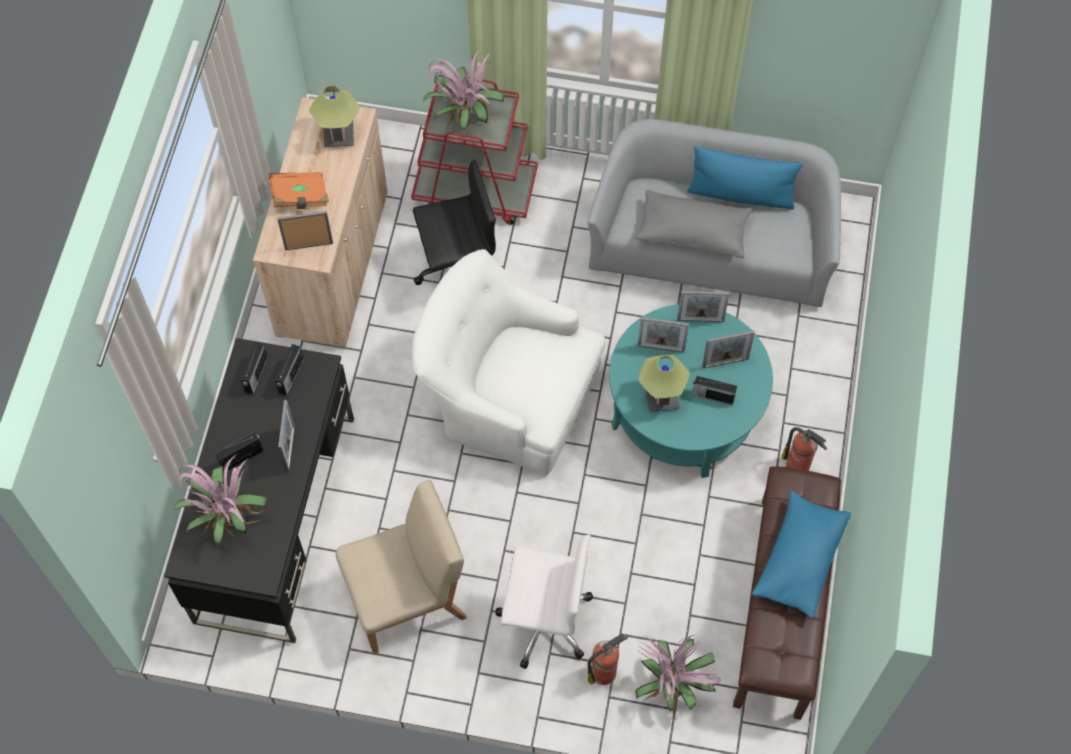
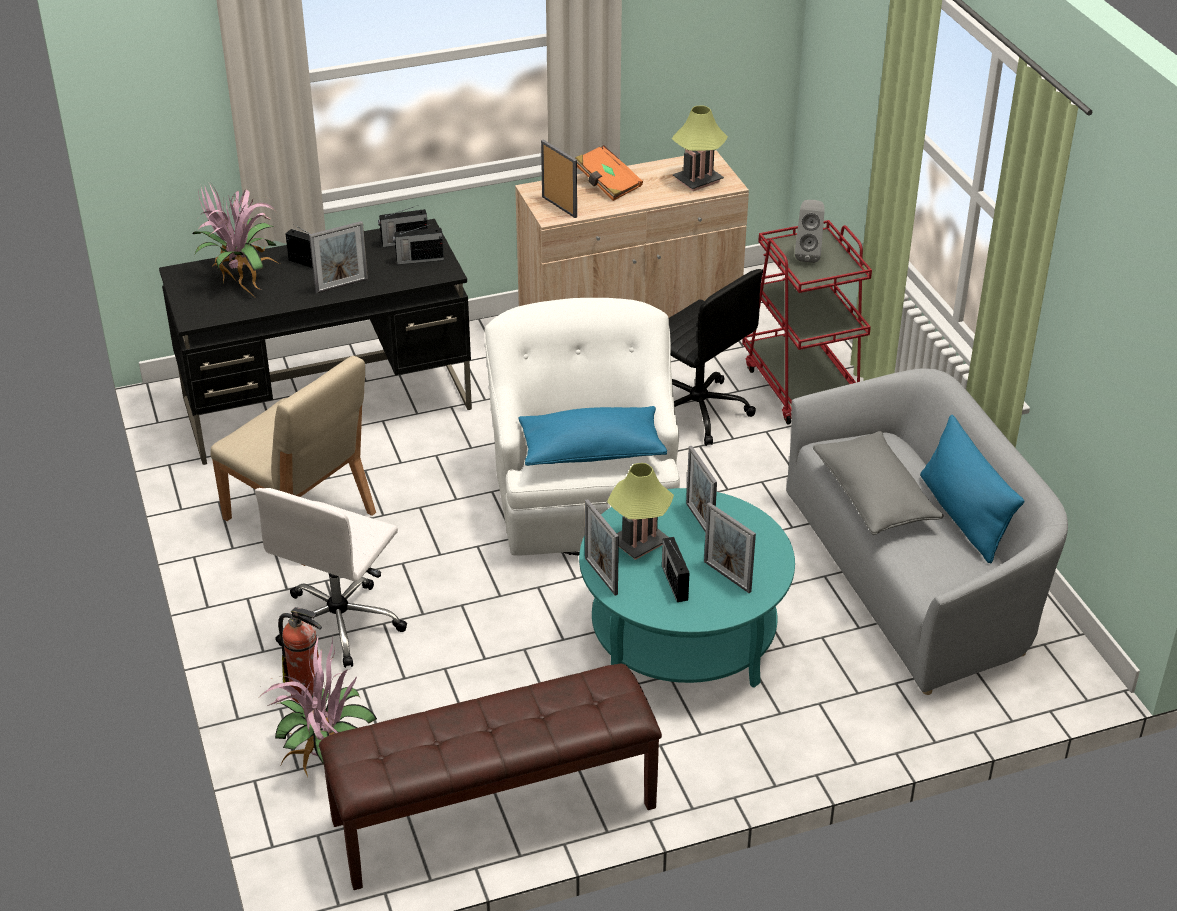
camera: 60 degrees right, 25 degrees down
(464, 117) = (808, 255): potted plant -> grey speaker
(544, 619) = (341, 622): white office chair -> white office chair turned 45 degrees clockwise
(700, 320) = (763, 538): picture frame -> picture frame (601, 576)
(798, 468) = (691, 760): fire extinguisher -> none
(799, 560) = (515, 726): blue pillow -> blue pillow (591, 452)

